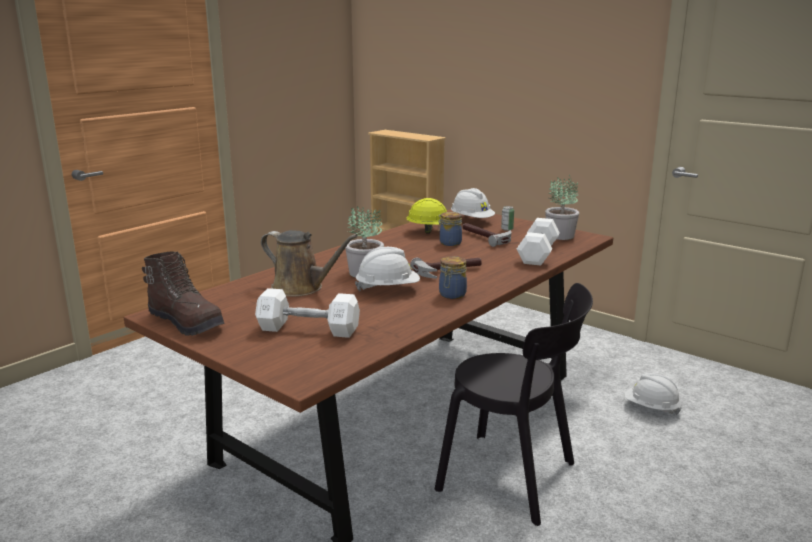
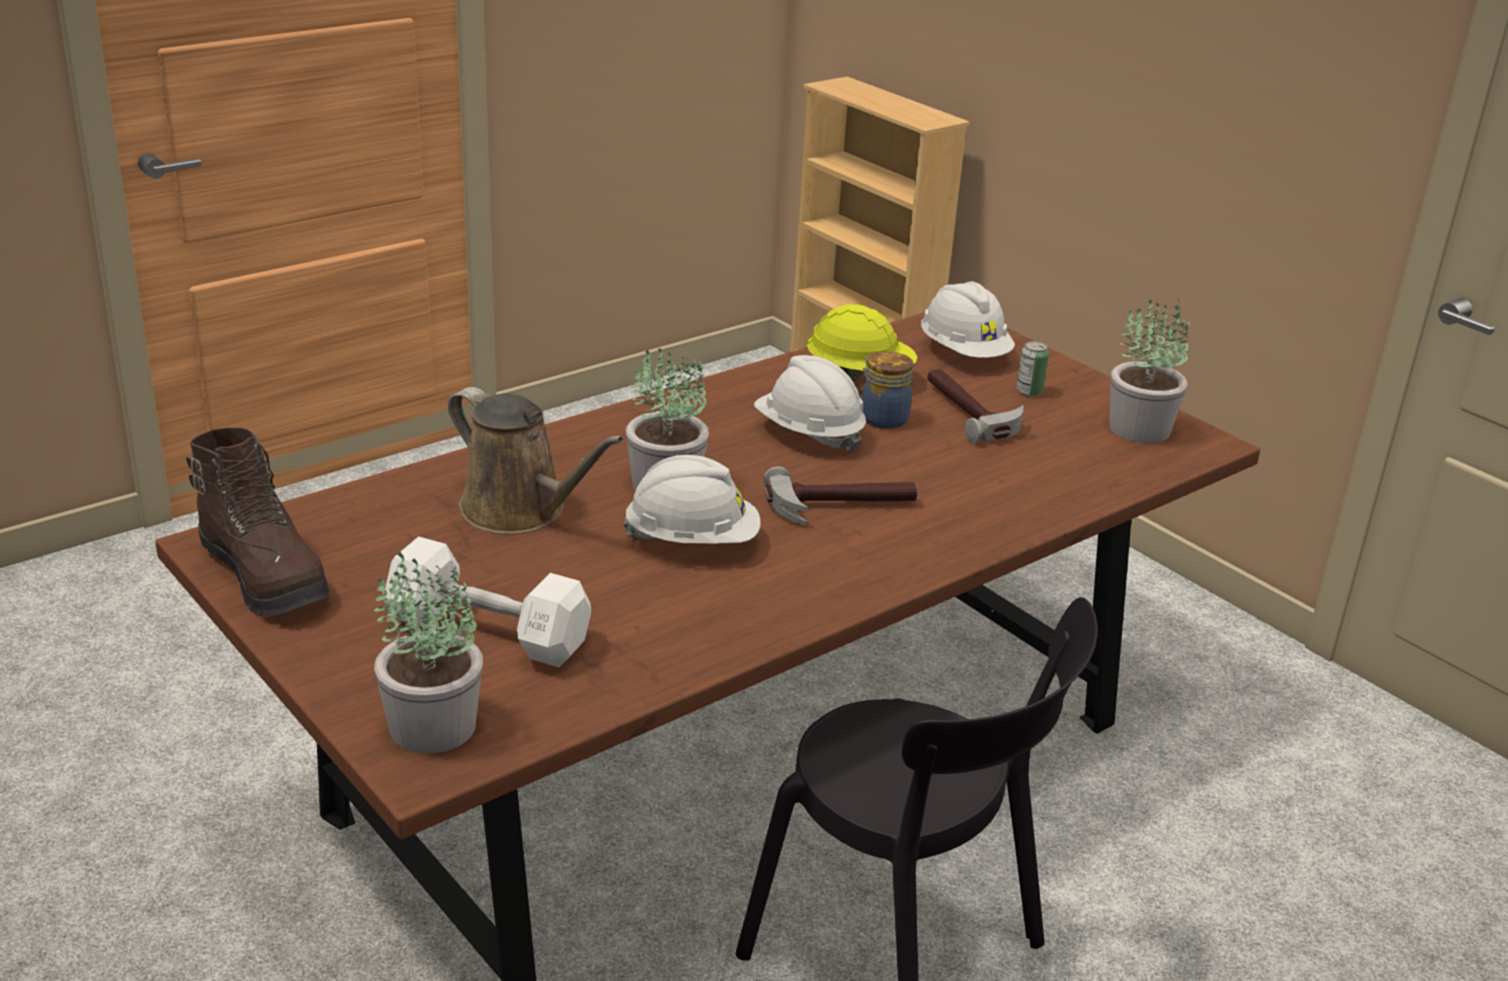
camera: 10 degrees right, 10 degrees up
(297, 365) = (430, 726): none -> potted plant
(452, 295) = (817, 578): jar -> none
(538, 254) = (1061, 479): white dumbbell -> none
(651, 408) = (1268, 838): white hard hat -> white hard hat (809, 434)

